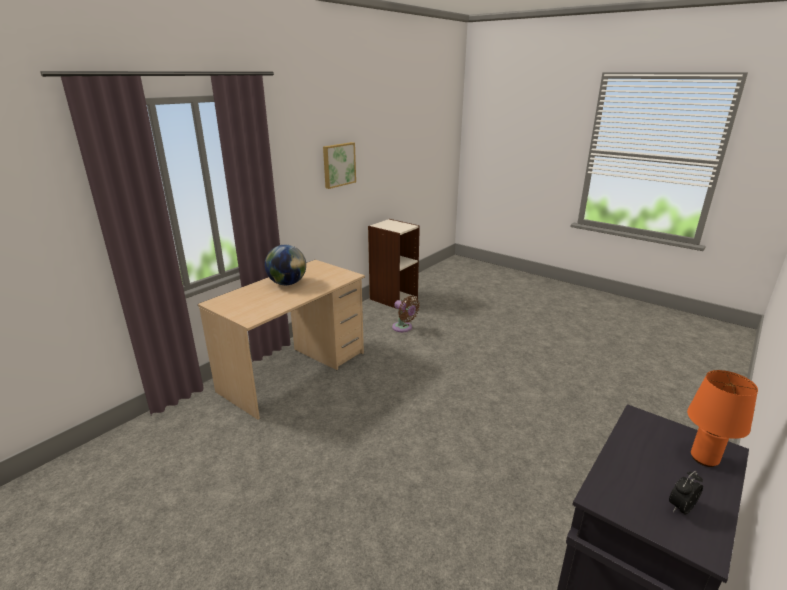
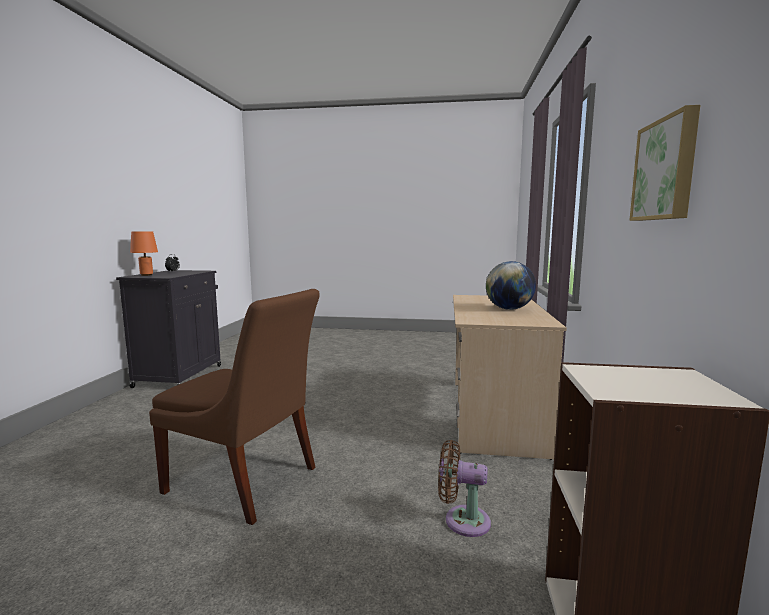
camera: 150 degrees right, 15 degrees down
(498, 374) = (246, 482): none -> brown chair

